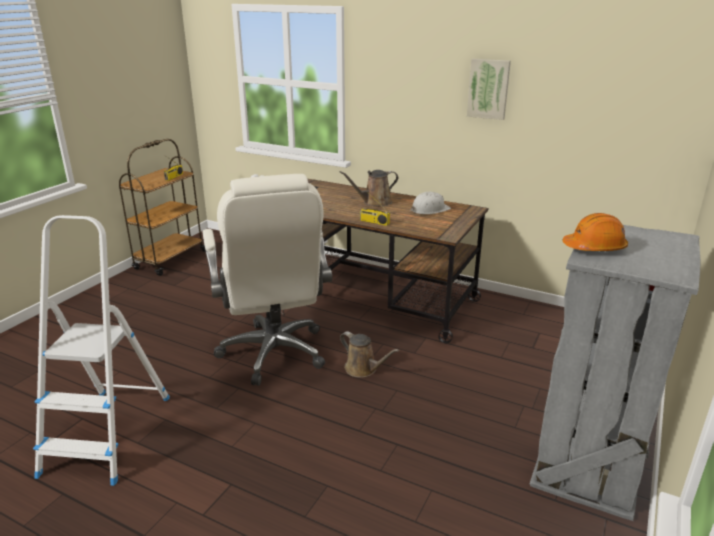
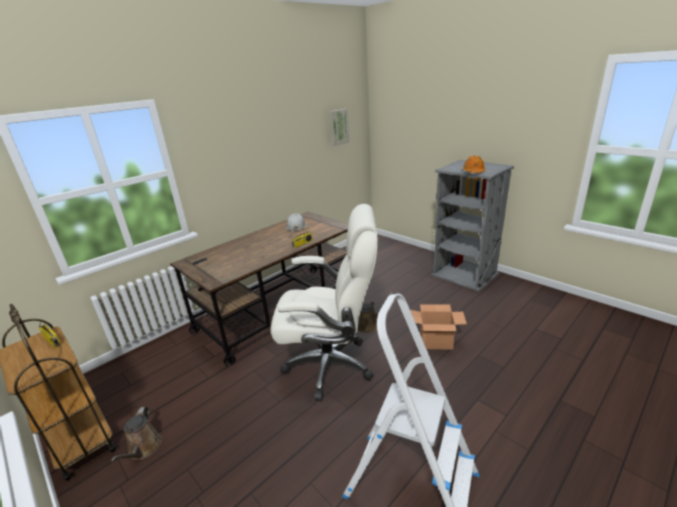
camera: 70 degrees left, 0 degrees up
(346, 437) = (436, 342): none -> cardboard box
(374, 202) = (265, 240): brown watering can -> brown watering can (143, 449)
(488, 89) = (278, 139): picture -> picture (338, 127)

